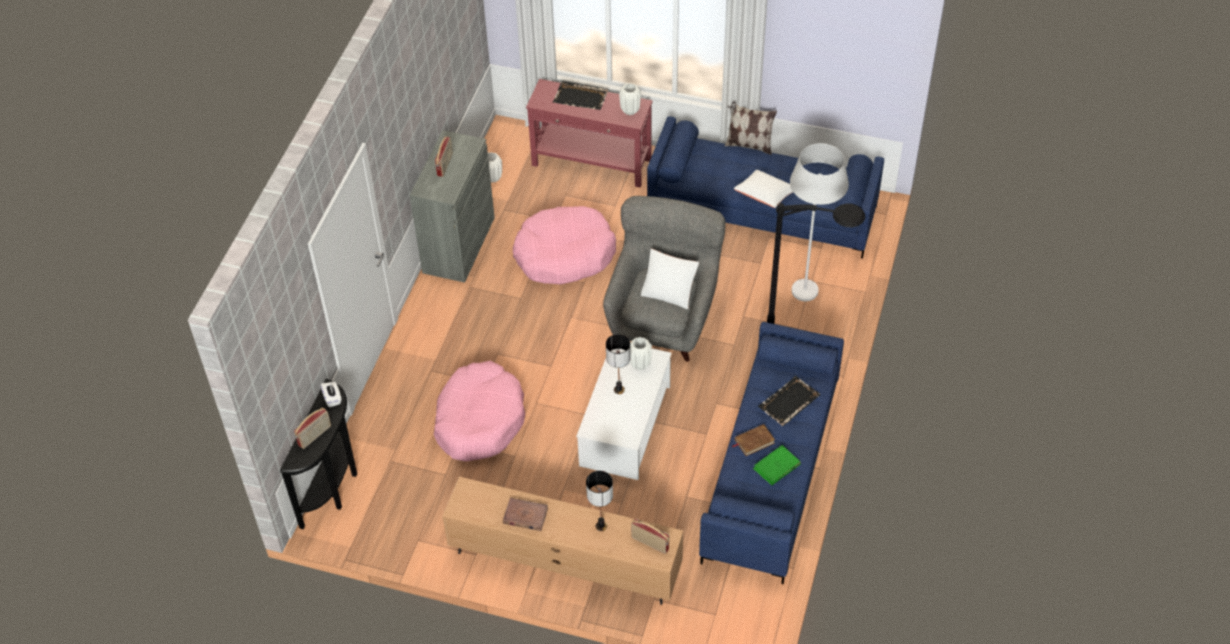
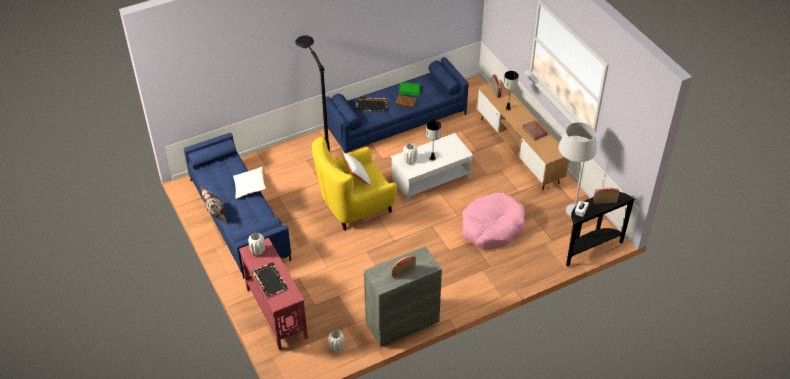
camera: 135 degrees left, 5 degrees down
(564, 254) = (357, 273): pink dog bed -> none
(664, 318) = (354, 207): grey armchair -> yellow armchair
(808, 280) = (271, 174): white floor lamp -> white floor lamp (566, 214)

